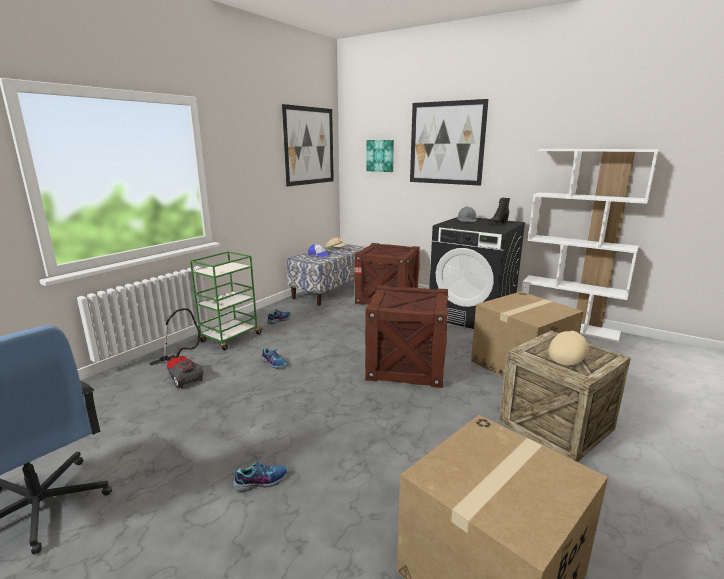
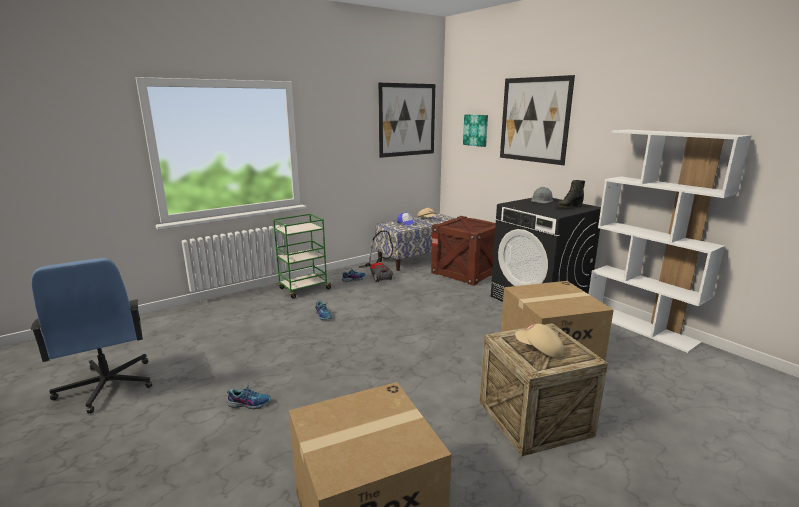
camera: 20 degrees right, 0 degrees up
(182, 374) = (250, 312): vacuum cleaner -> vacuum cleaner (379, 275)
(407, 365) = (434, 337): crate -> none
(567, 356) = (539, 349): beige cap -> beige cap turned 120 degrees counterclockwise

